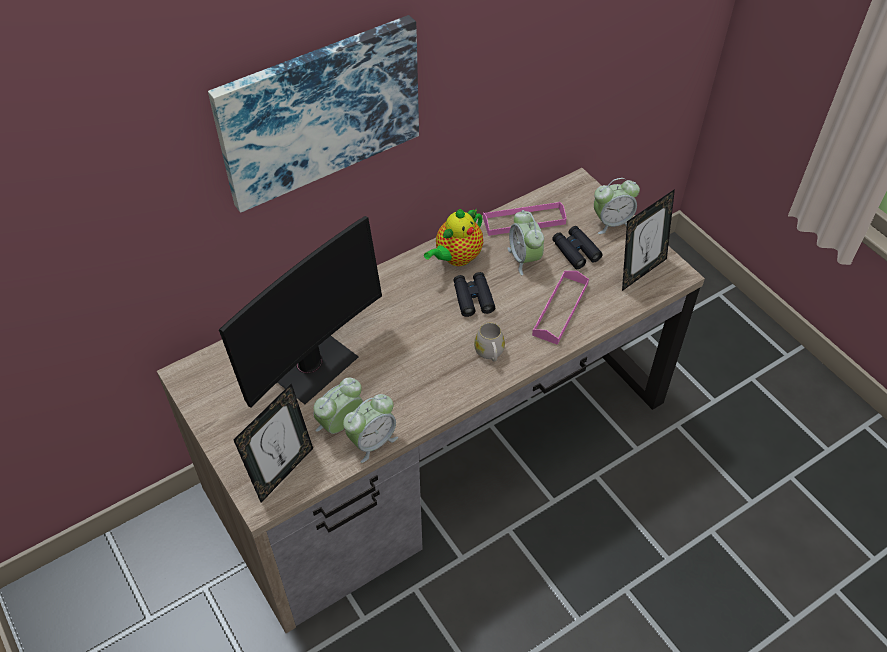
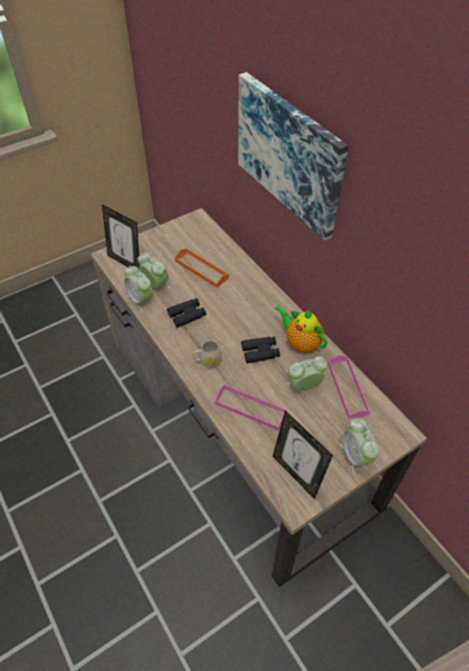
camera: 90 degrees right, 0 degrees up
(311, 365) = (201, 269): monitor -> orange tray
(575, 251) = (316, 424): black binoculars -> black binoculars (187, 315)

